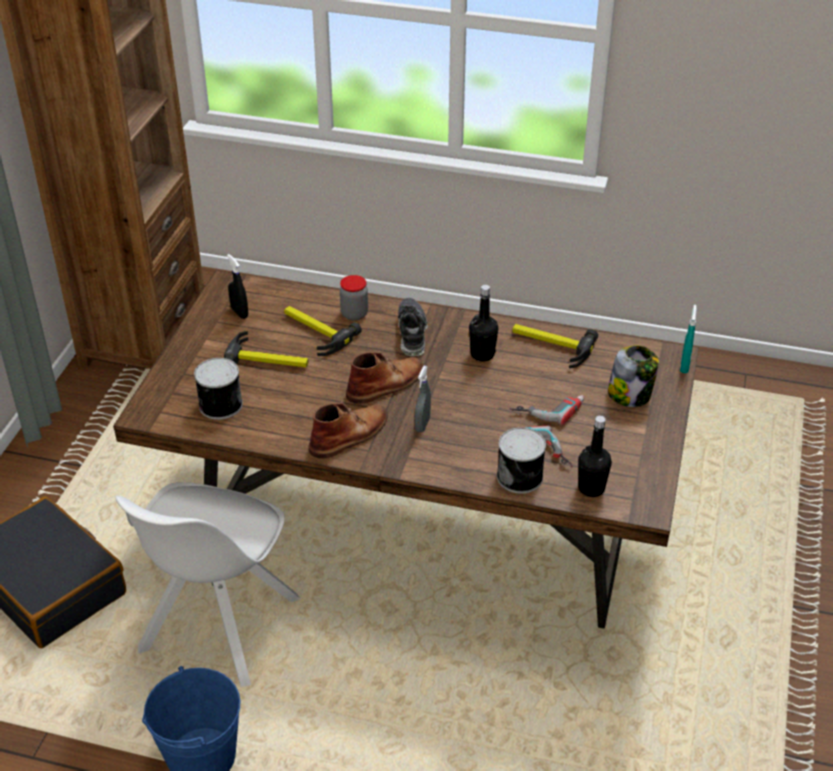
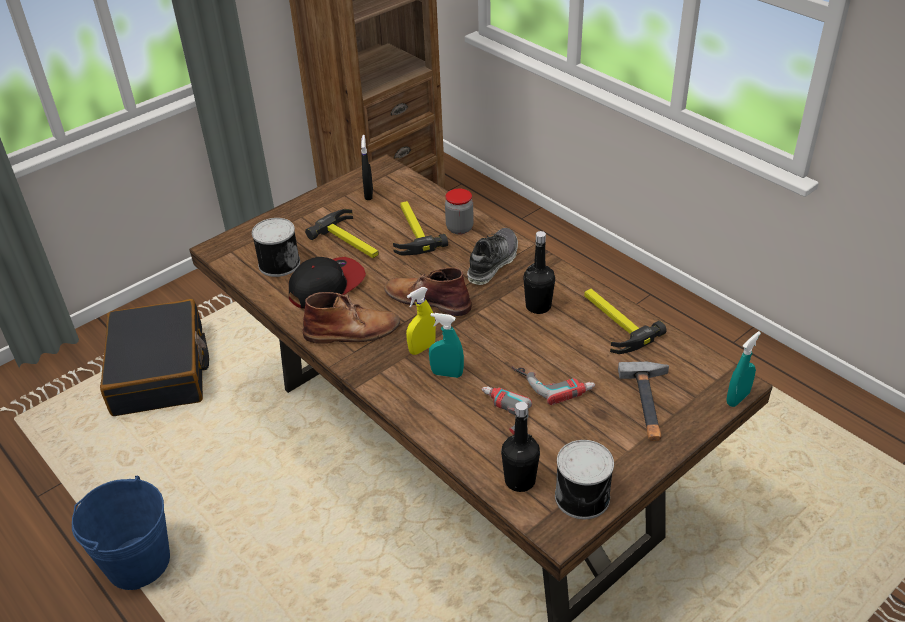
camera: 35 degrees right, 0 degrees up
(217, 626) = (241, 461): white chair -> none
(286, 407) = (327, 286): none -> cap
(387, 384) = (427, 299): brown boot -> brown boot turned 150 degrees counterclockwise
(422, 424) = (422, 348): grey spray bottle -> yellow spray bottle
(462, 436) = (447, 374): none -> turquoise spray bottle
(521, 476) = (463, 437): can -> can (583, 497)
(630, 395) = (649, 404): jar -> hammer

